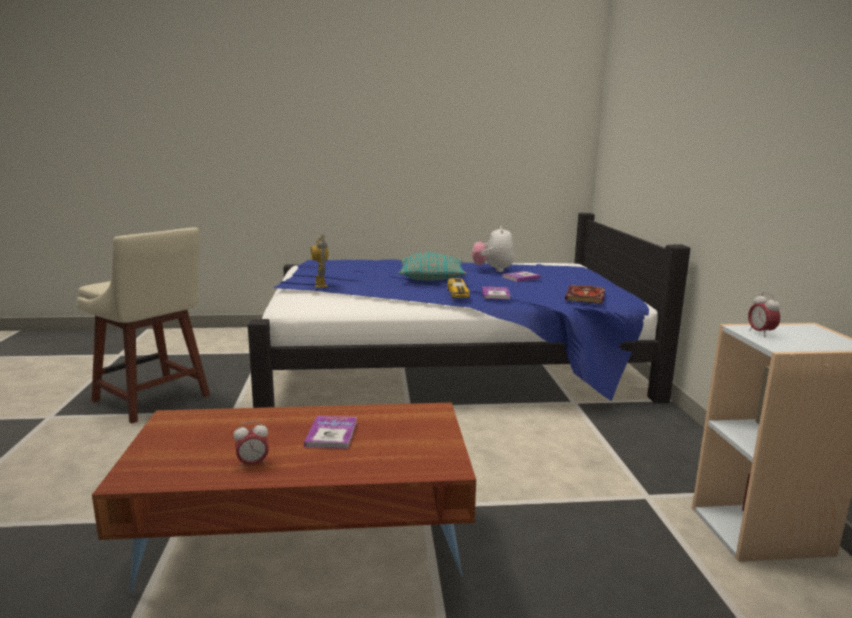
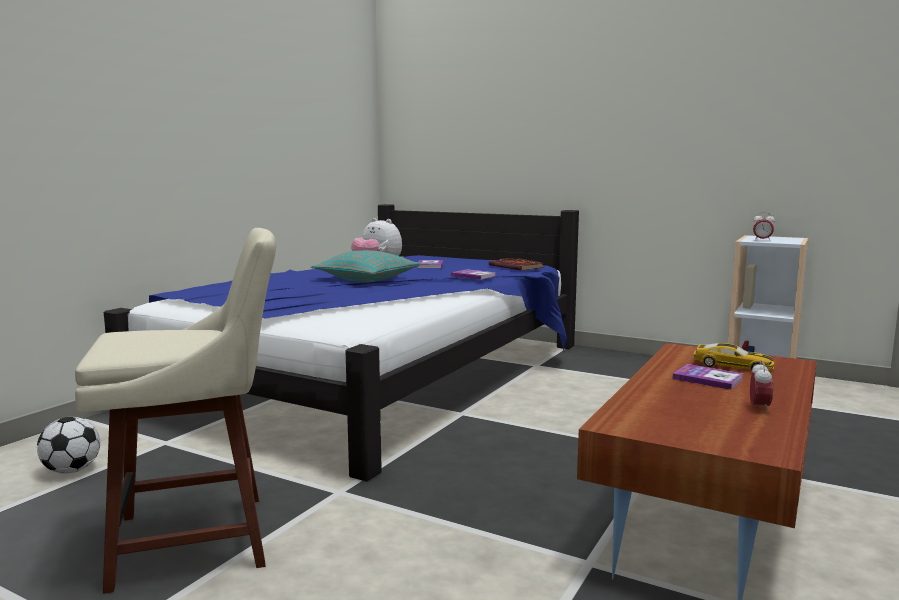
camera: 55 degrees left, 5 degrees down
(209, 349) = (72, 471): none -> football
(320, 284) = (308, 303): toy robot -> none
(457, 294) = (451, 281): toy car -> toy car (732, 366)

